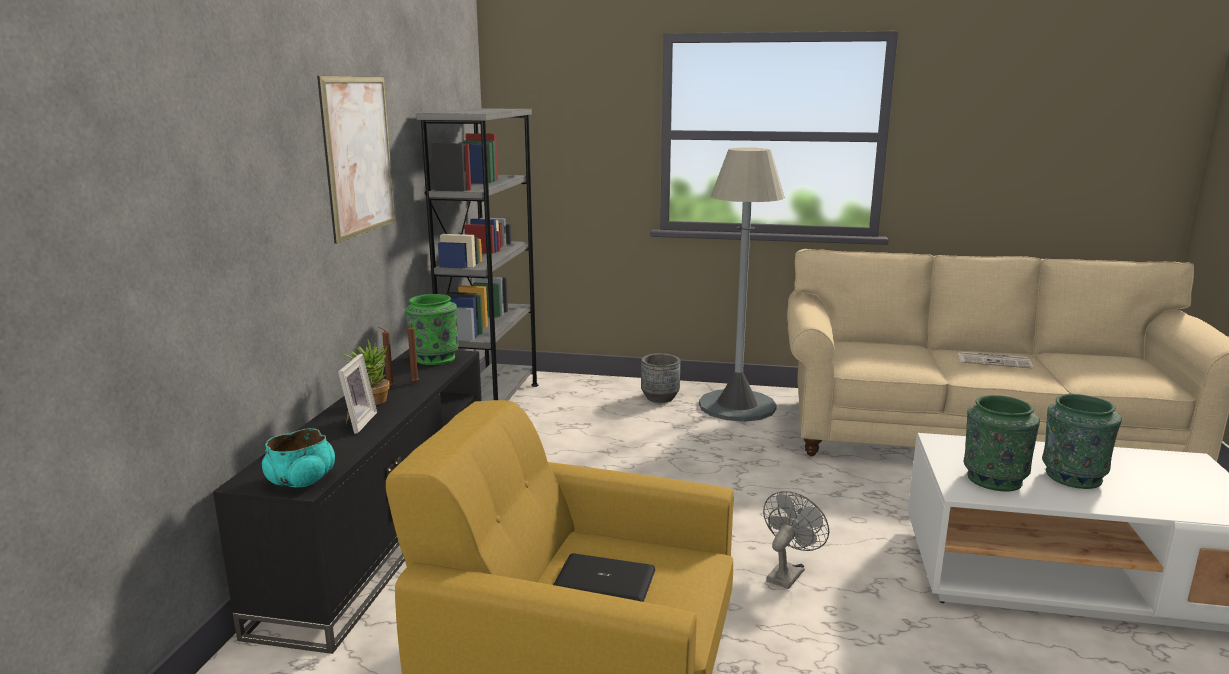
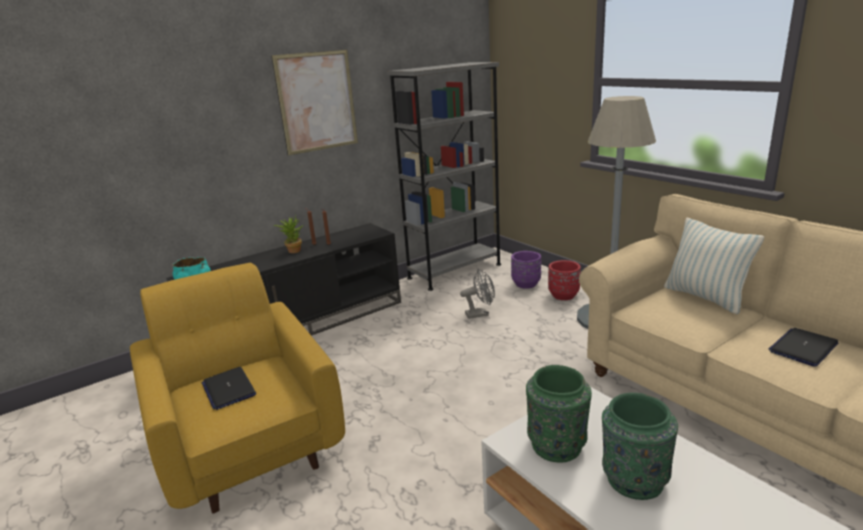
camera: 45 degrees right, 5 degrees up
(356, 422) = (265, 260): picture frame -> none
(434, 358) = (365, 232): green vase -> none
(602, 397) = (526, 284): none -> purple planter
(660, 397) = (563, 295): grey planter -> red planter
(787, 573) = (437, 446): grey fan -> grey fan (480, 314)
(880, 343) = (705, 297): none -> pillow
(994, 361) = (803, 348): newspaper -> laptop

